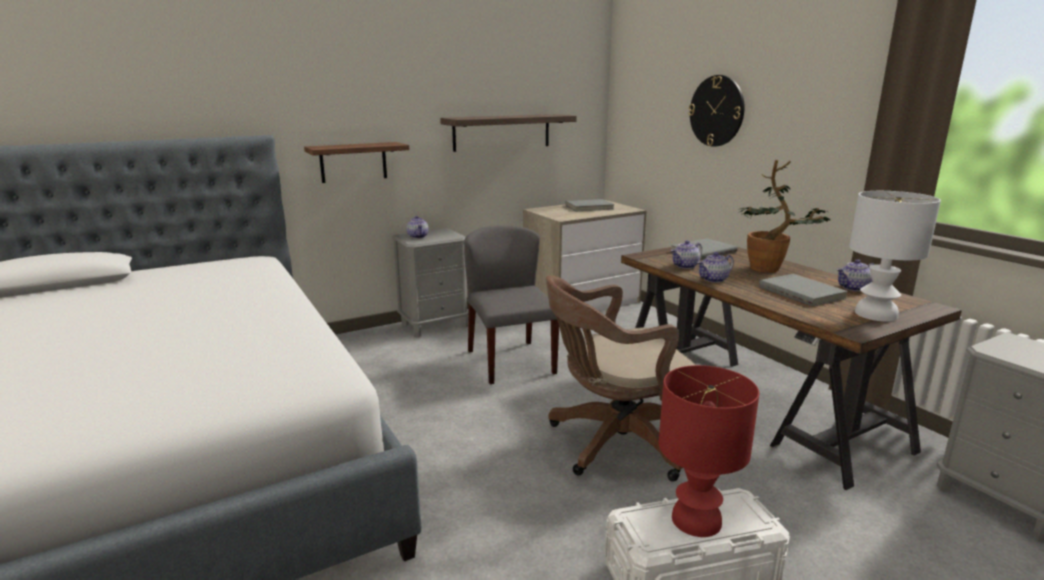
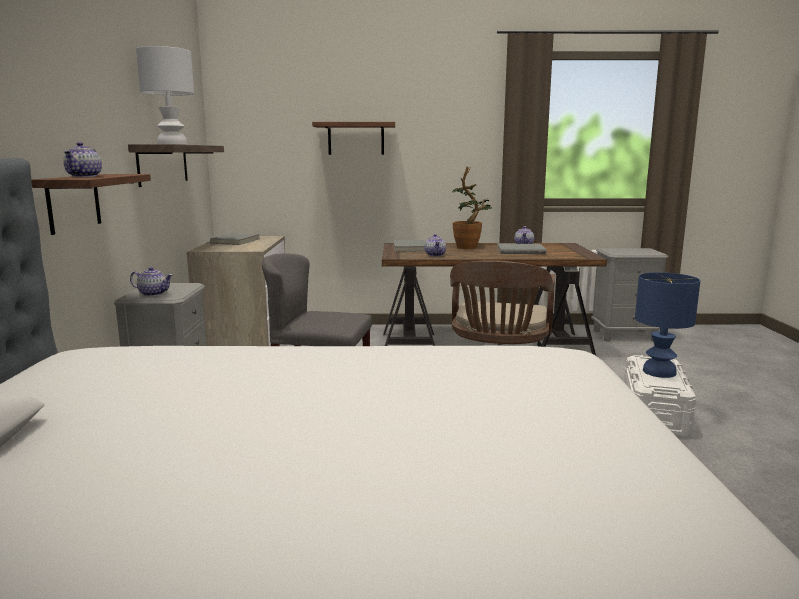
camera: 60 degrees left, 5 degrees down
(695, 519) = (658, 372): red table lamp -> blue table lamp
(713, 279) = (473, 256): teapot -> teapot (84, 176)
(717, 111) = (356, 139): wall clock -> shelf
(875, 314) = (569, 250): white table lamp -> white table lamp (172, 144)

